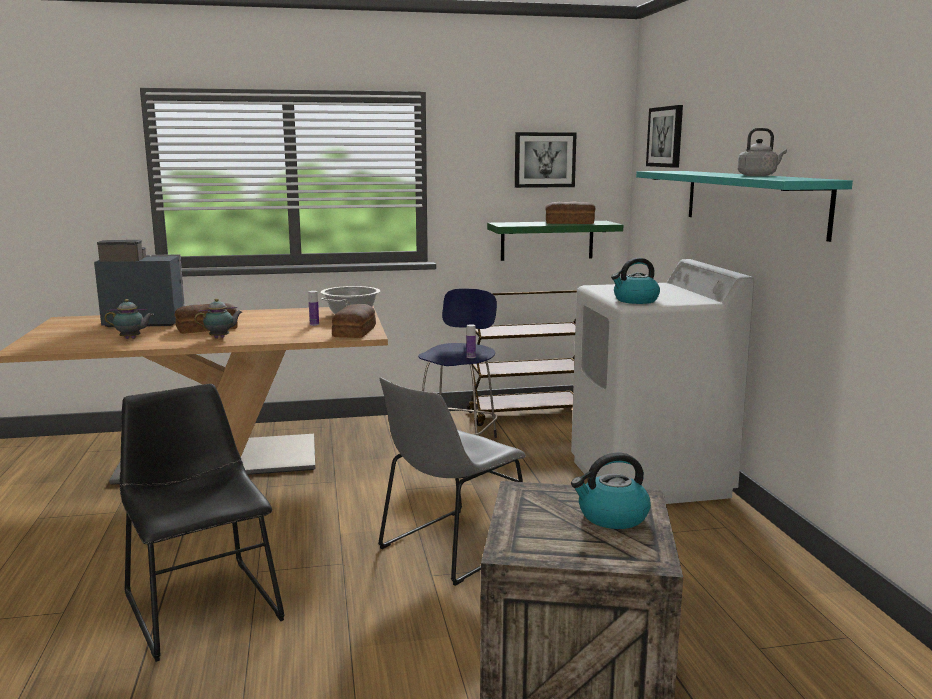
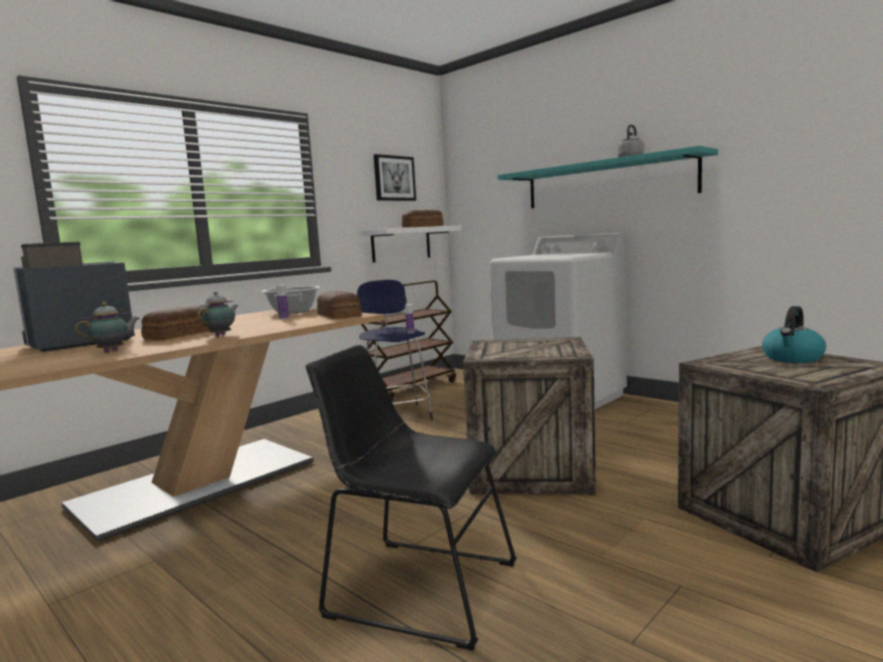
camera: 35 degrees left, 5 degrees down
(451, 547) = (529, 471): grey chair -> crate
(547, 240) = (401, 244): green shelf -> white shelf
(635, 300) = (564, 256): kettle -> none
(666, 137) = (491, 156): picture -> none

